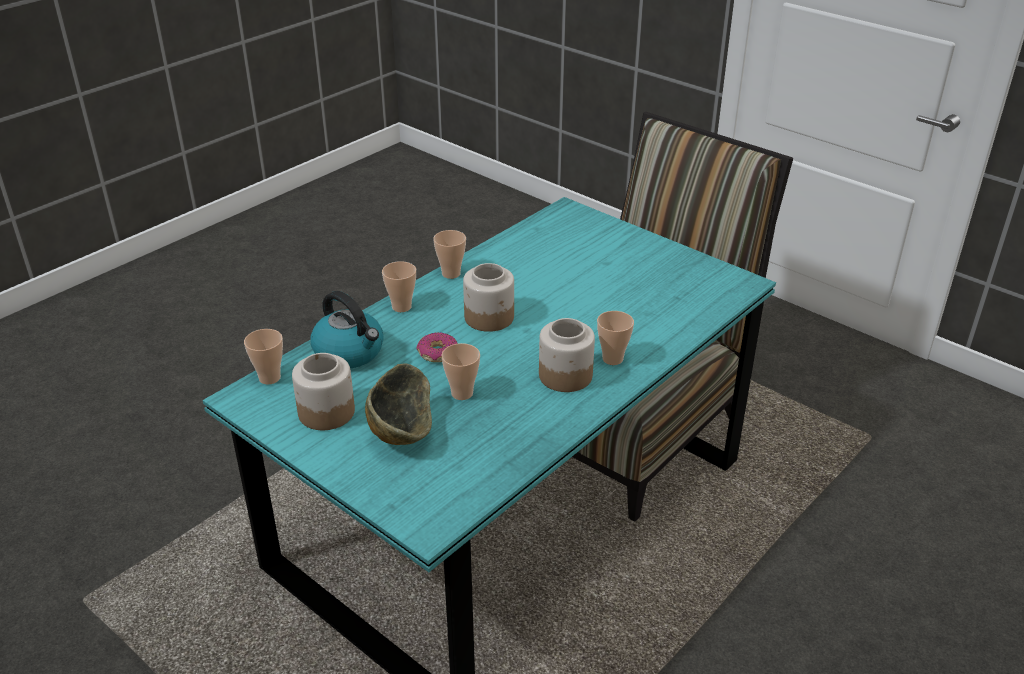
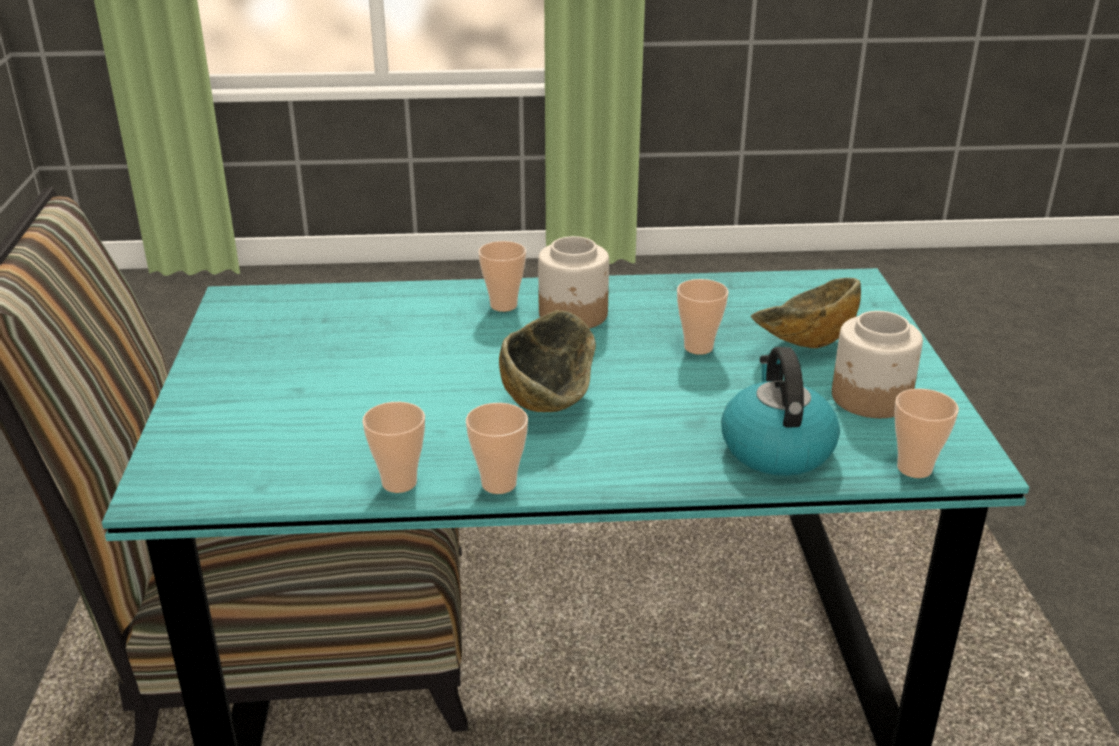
camera: 135 degrees left, 5 degrees down
(401, 307) = (635, 472): cup -> cup (399, 483)
(437, 353) = (670, 394): donut -> none
(490, 317) = (549, 401): jar -> bowl

